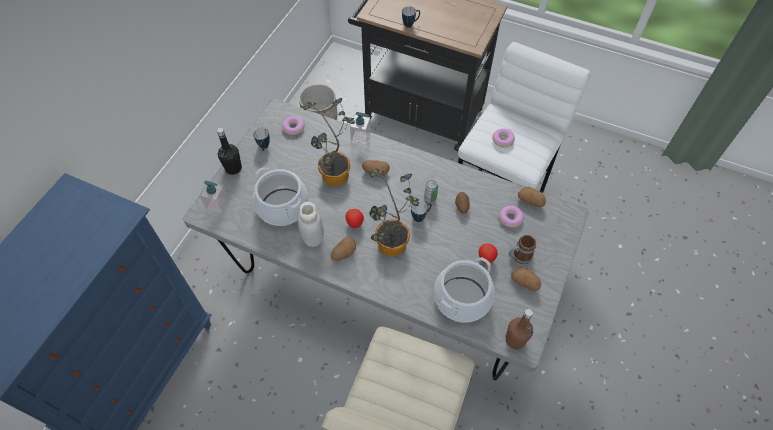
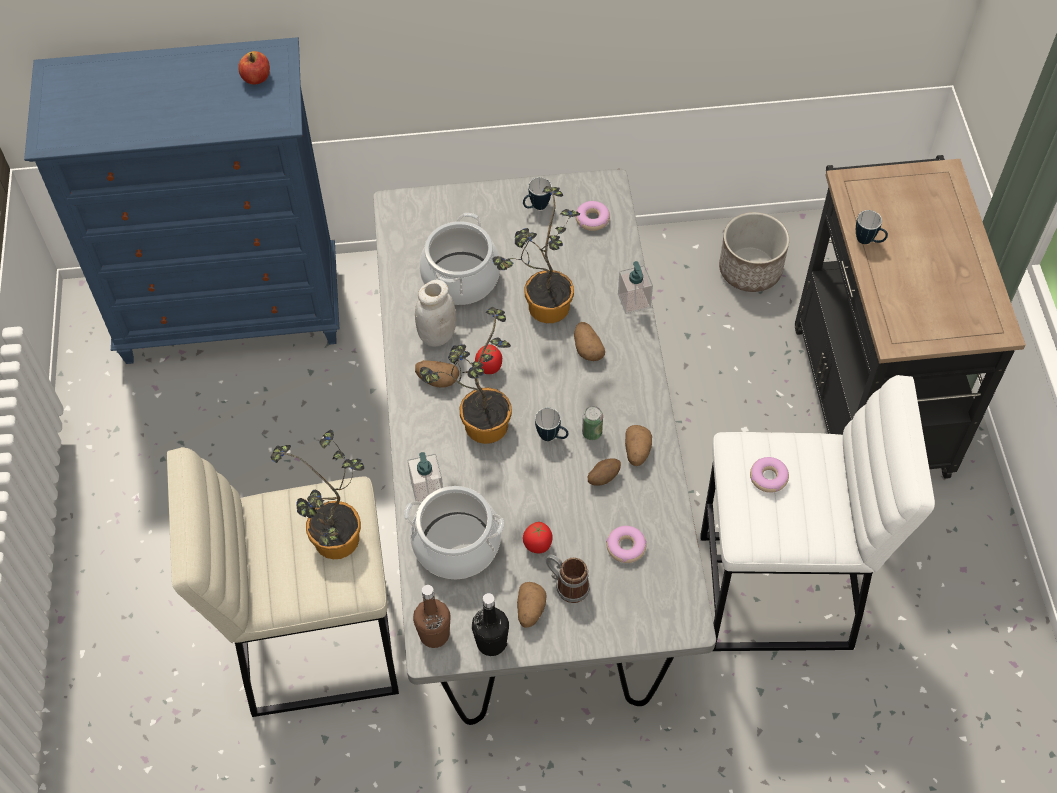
camera: 60 degrees right, 0 degrees up
(75, 212) = (256, 78): none -> apple
(217, 205) = (417, 212): soap dispenser -> soap dispenser (427, 489)
(233, 168) = (481, 195): black bottle -> black bottle (491, 642)
(421, 367) = (336, 546): none -> potted plant
(530, 201) = (675, 560): potato -> potato (637, 452)

